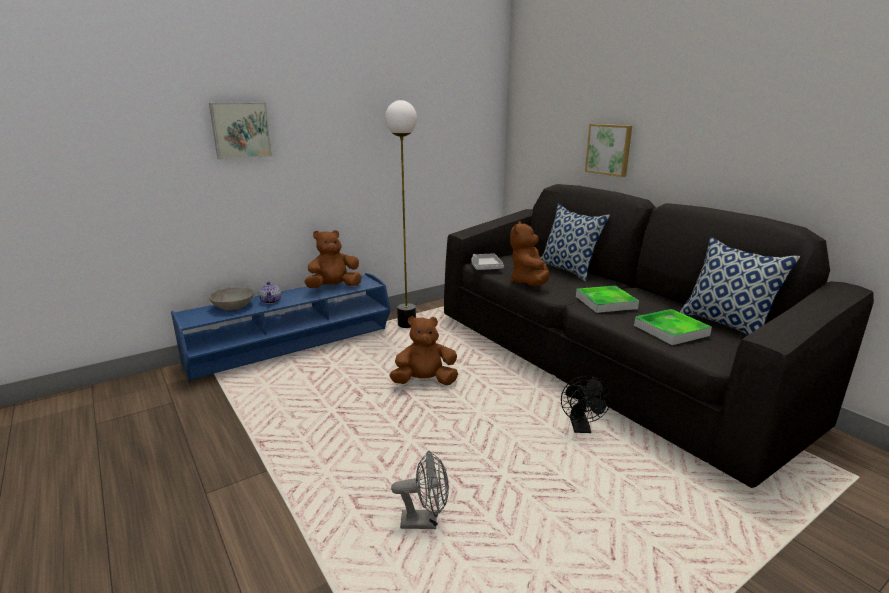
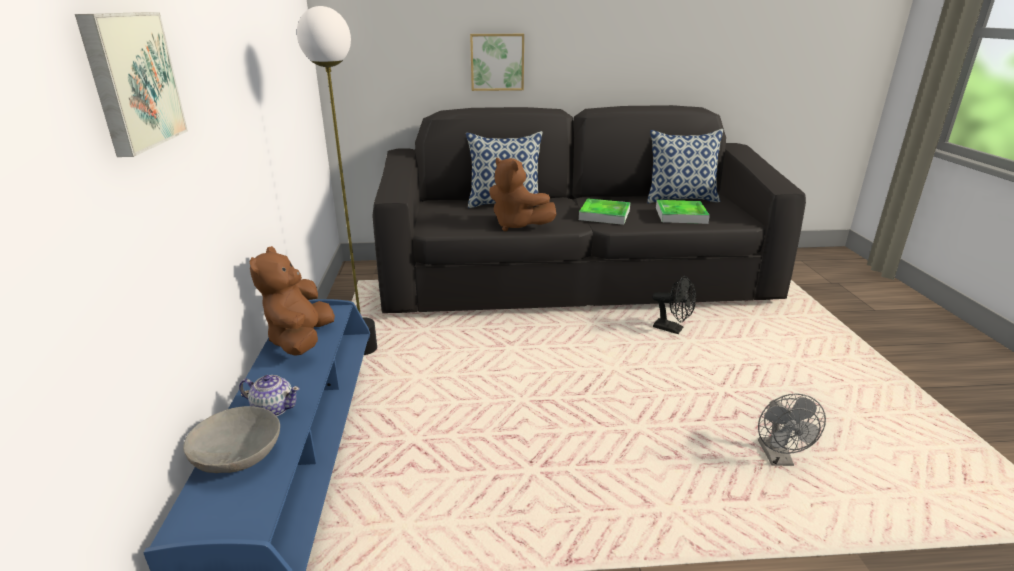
camera: 60 degrees left, 5 degrees up
(425, 382) = (523, 381): brown plush toy -> none
(425, 521) = (778, 458): grey fan -> grey fan turned 150 degrees clockwise
(485, 267) = (444, 228): grey tray -> none

